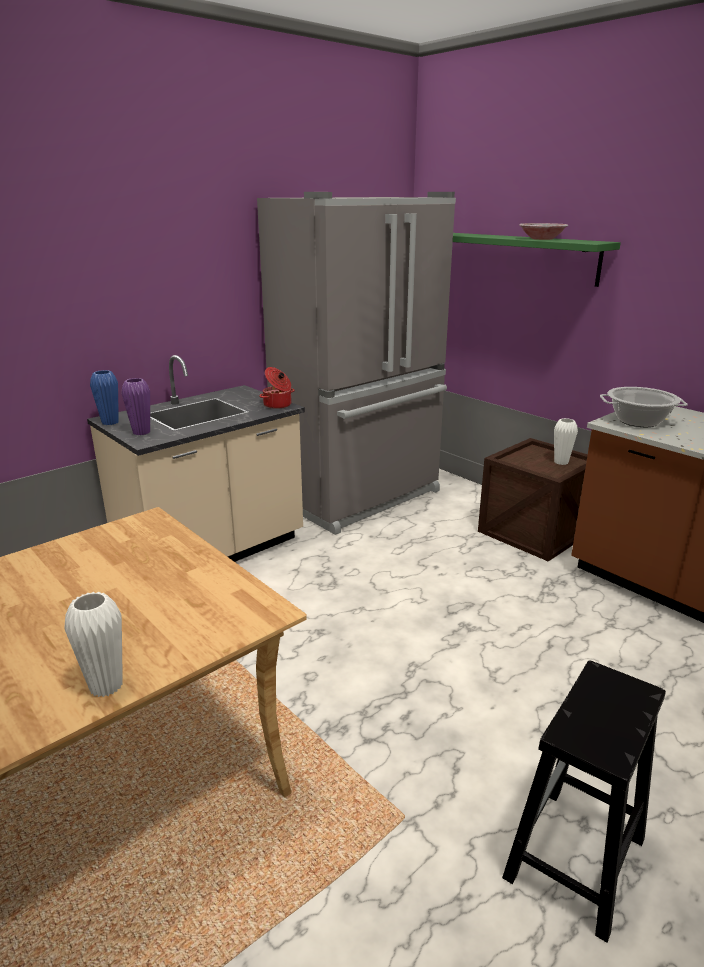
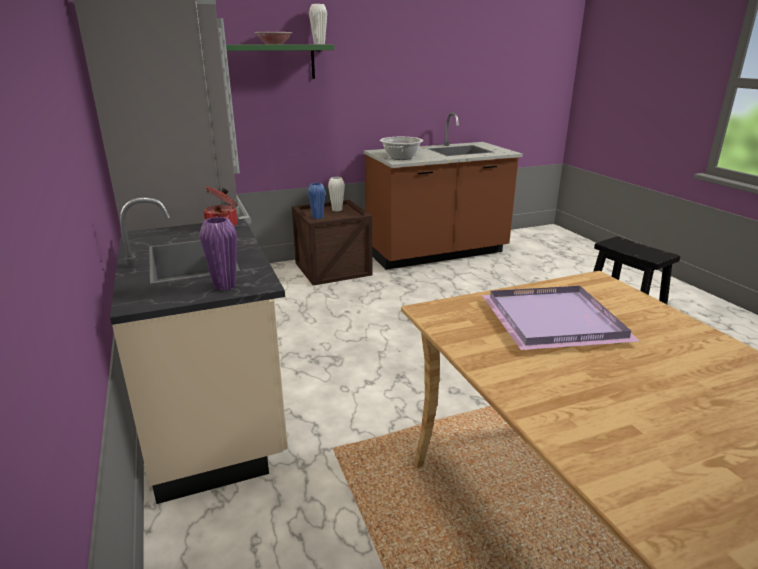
camera: 70 degrees left, 0 degrees up
(106, 686) = (697, 332): white vase -> white vase (319, 44)
(110, 422) = (156, 302): blue vase -> blue vase (317, 217)
(129, 585) = (557, 322): none -> purple tray

